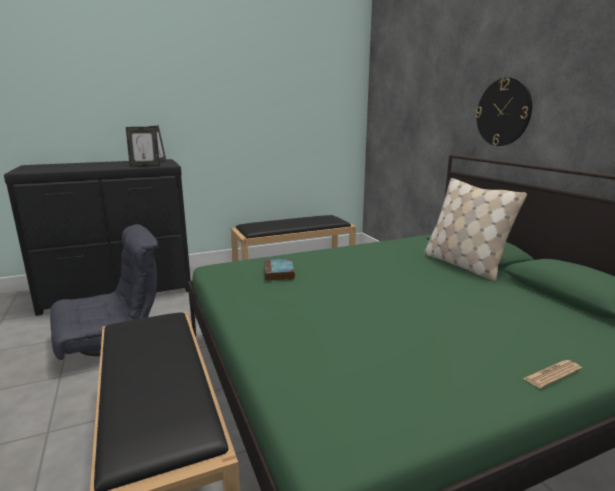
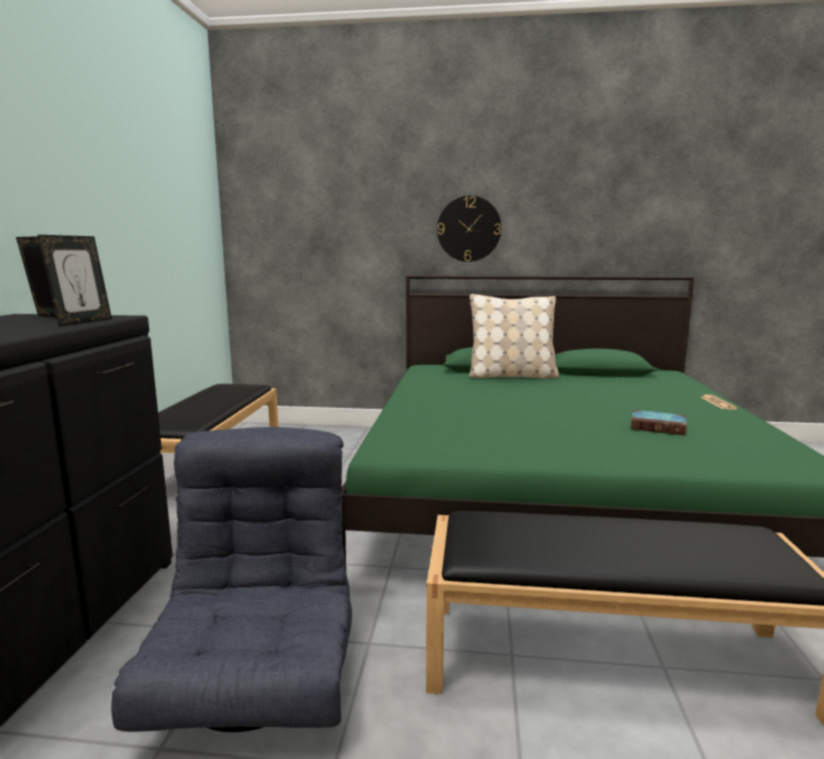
camera: 60 degrees left, 5 degrees down
(279, 273) = (461, 425): book -> book (659, 427)

